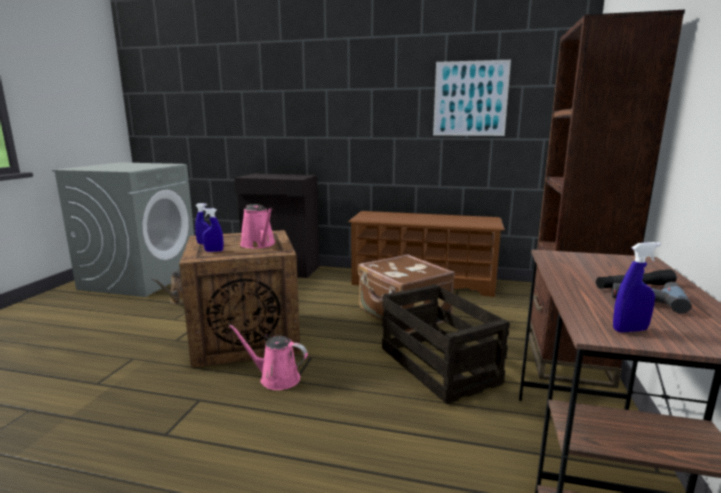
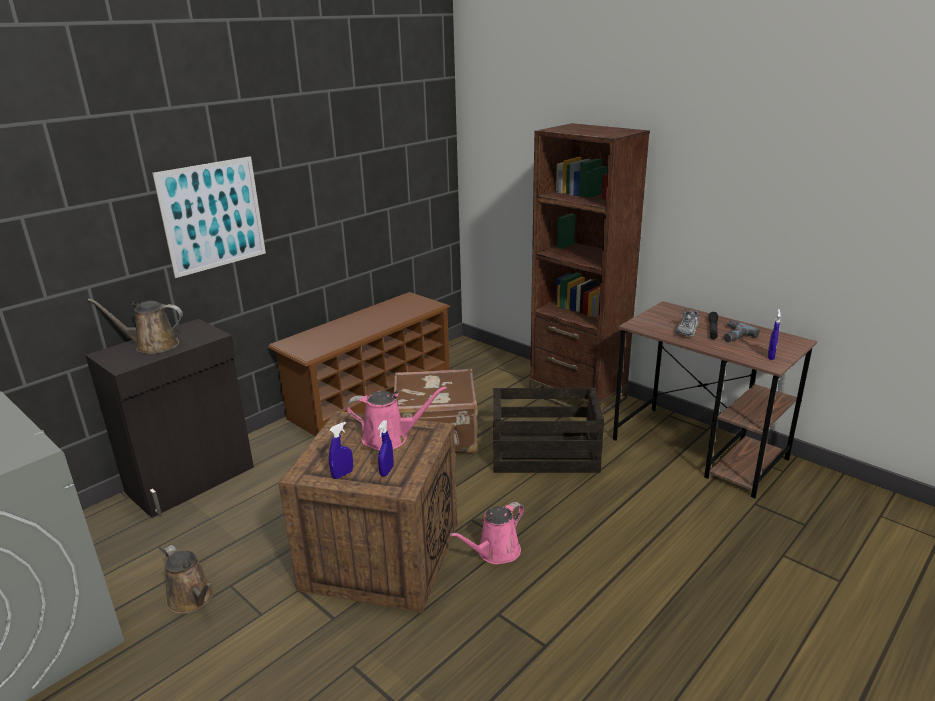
camera: 60 degrees left, 10 degrees up
(273, 176) = (152, 346): none -> brown watering can
(470, 99) = (364, 167): picture -> picture (213, 216)
(596, 275) = (687, 330): none -> shoe

